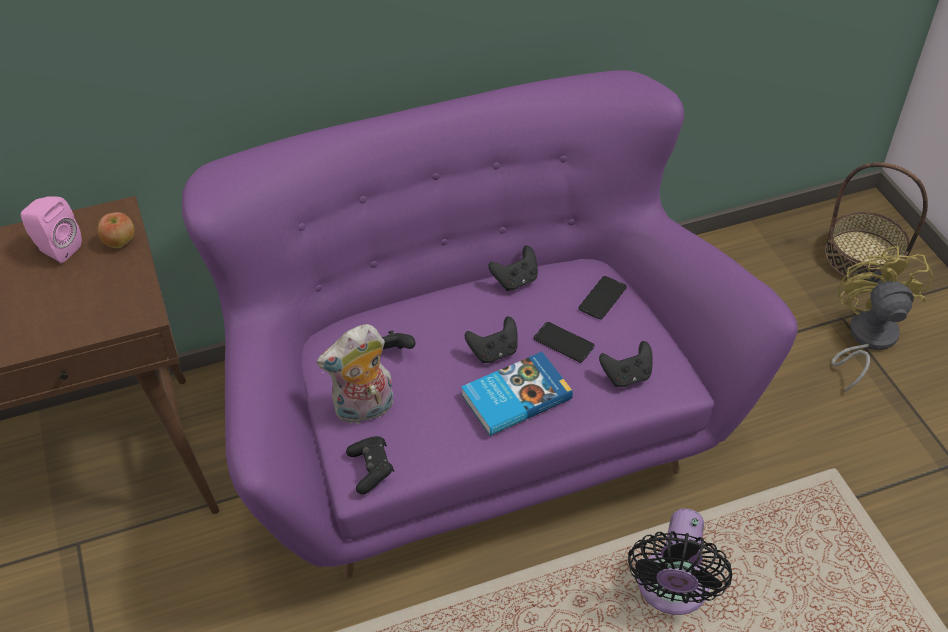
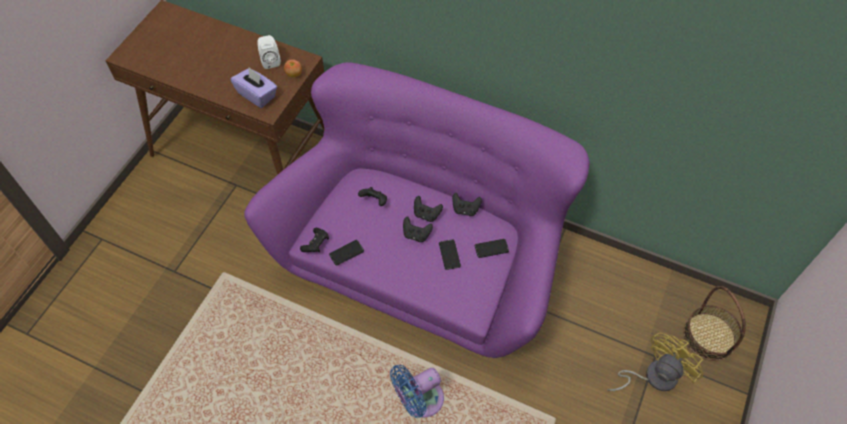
camera: 45 degrees right, 10 degrees up
(56, 249) = (270, 60): pink speaker -> white speaker
(91, 304) = (257, 95): none -> purple tissue box
(363, 410) = (340, 217): plush toy -> none
(429, 445) = (346, 253): none -> phone
(514, 396) = (401, 261): book -> none
(626, 376) = (457, 292): black game controller -> black game controller (426, 214)
(671, 591) = (419, 400): black fan -> blue fan

